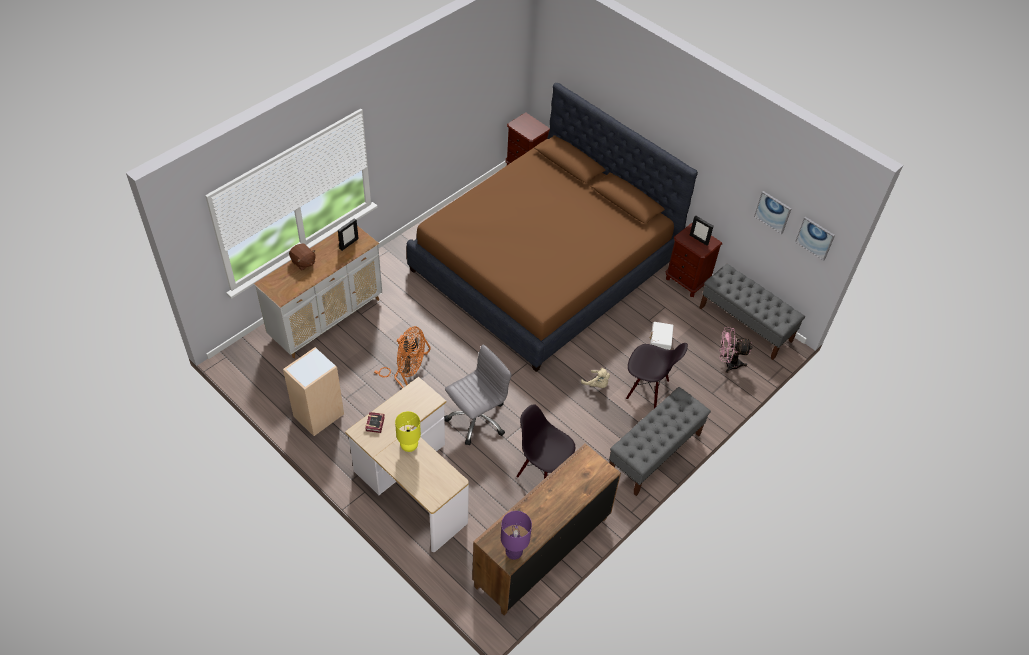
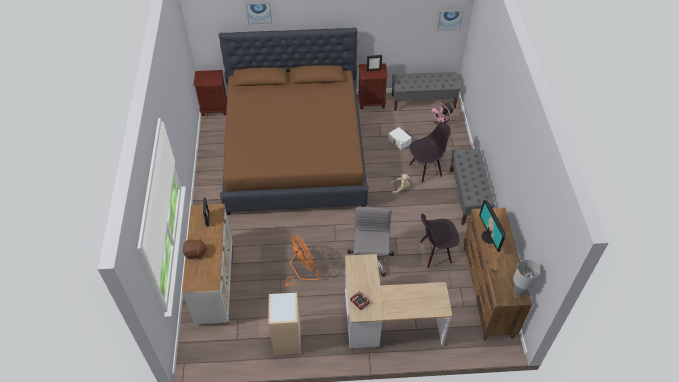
camera: 45 degrees left, 0 degrees up
(409, 446) = (393, 295): yellow table lamp -> none
(514, 553) = (519, 292): purple table lamp -> grey table lamp
(561, 482) = (489, 237): none -> monitor
(773, 212) = (416, 21): picture -> picture (259, 13)

